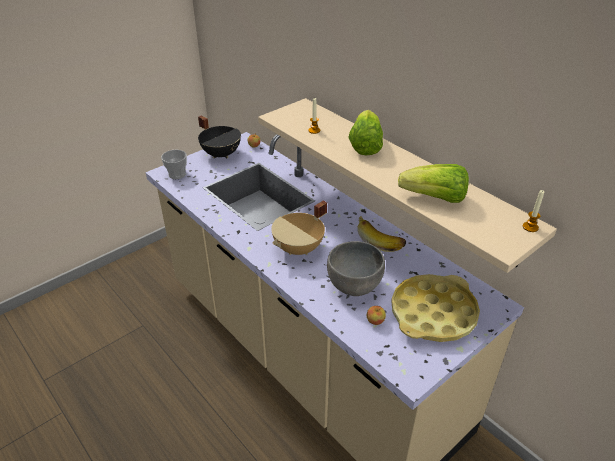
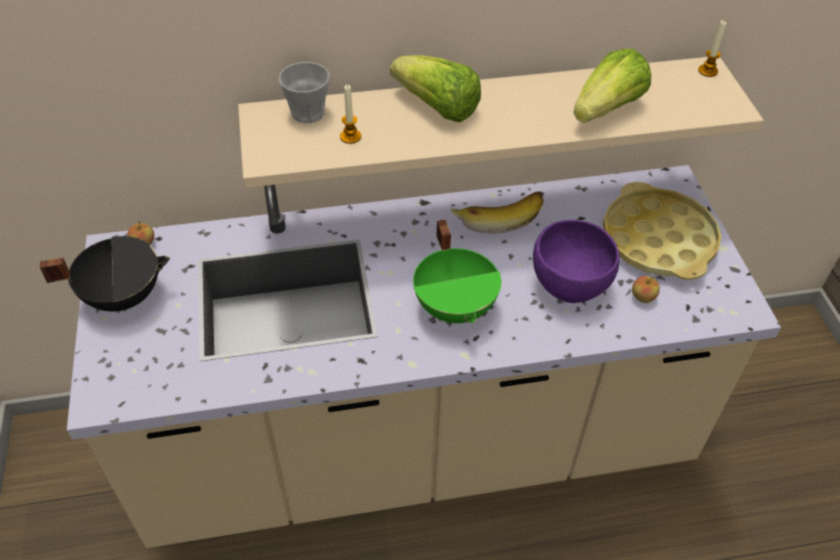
camera: 60 degrees left, 10 degrees up
(177, 174) = (125, 383): cup -> cup (308, 113)
(299, 249) = (456, 307): beige cooking pot -> green cooking pot
(354, 286) = (569, 286): grey bowl -> purple bowl

